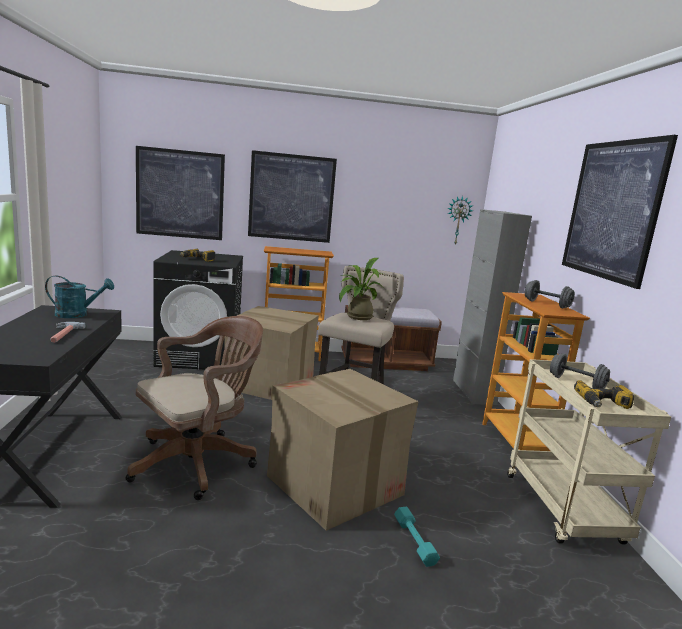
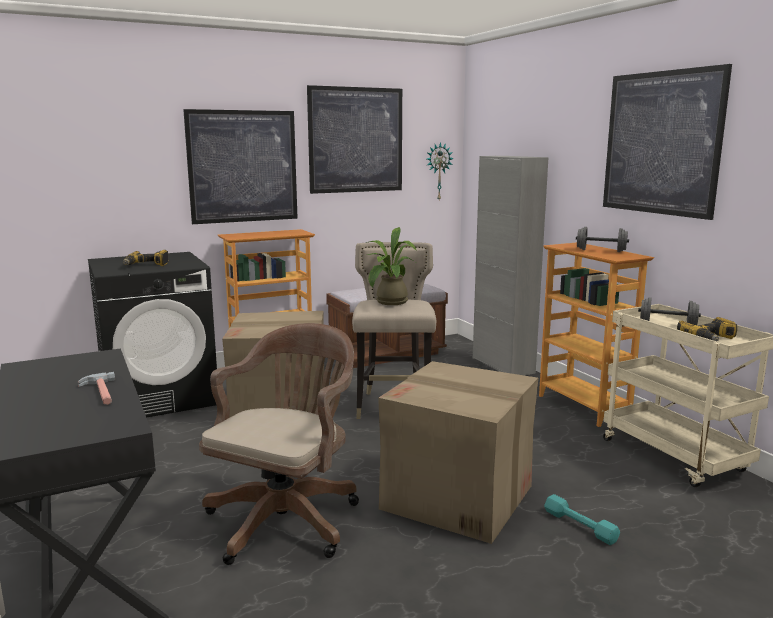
camera: 20 degrees left, 0 degrees up
(78, 314) = (75, 365): turquoise watering can -> none
(180, 194) = (89, 179): picture -> picture (356, 140)

